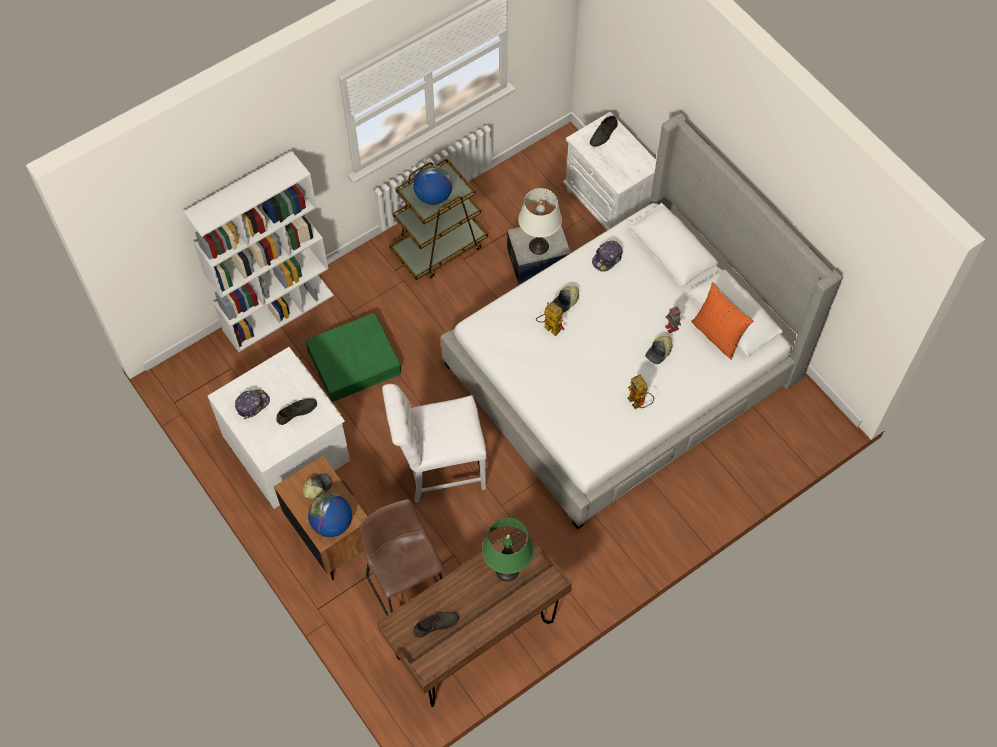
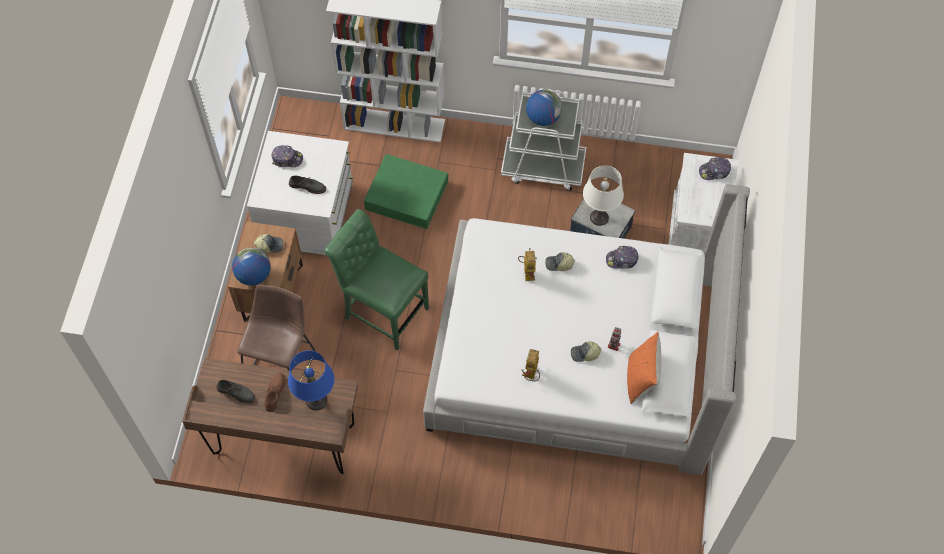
camera: 45 degrees right, 0 degrees up
(439, 247) = (543, 167): brown cart -> white cart
(439, 468) = (383, 310): white chair -> green chair
(467, 595) = (274, 392): none -> brown shoe
(507, 570) = (316, 400): green table lamp -> blue table lamp
(604, 134) = (714, 171): grey shoe -> cap

